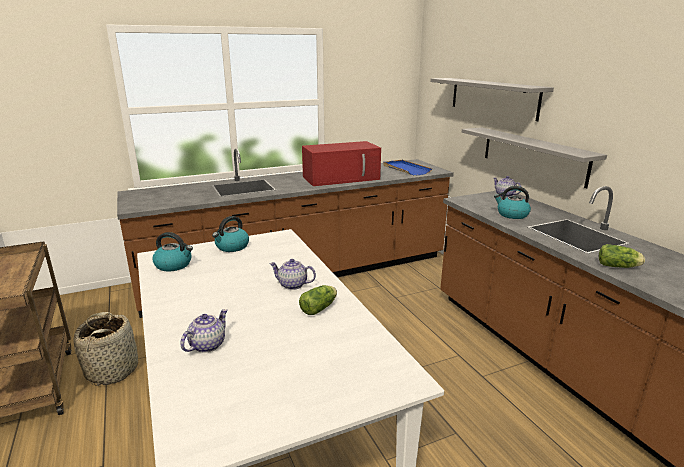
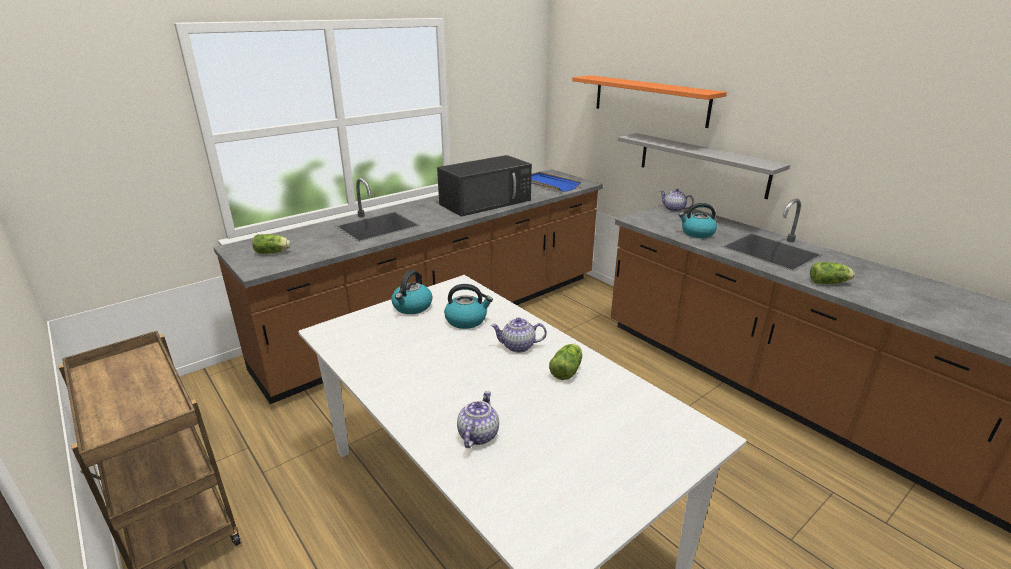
camera: 15 degrees left, 5 degrees up
(113, 370) = (274, 476): basket -> none
(154, 198) = (273, 252): none -> lettuce
(174, 265) = (359, 340): kettle -> kettle (467, 320)
(342, 178) = (486, 202): red microwave -> black microwave
(493, 97) = (649, 100): grey shelf -> orange shelf

